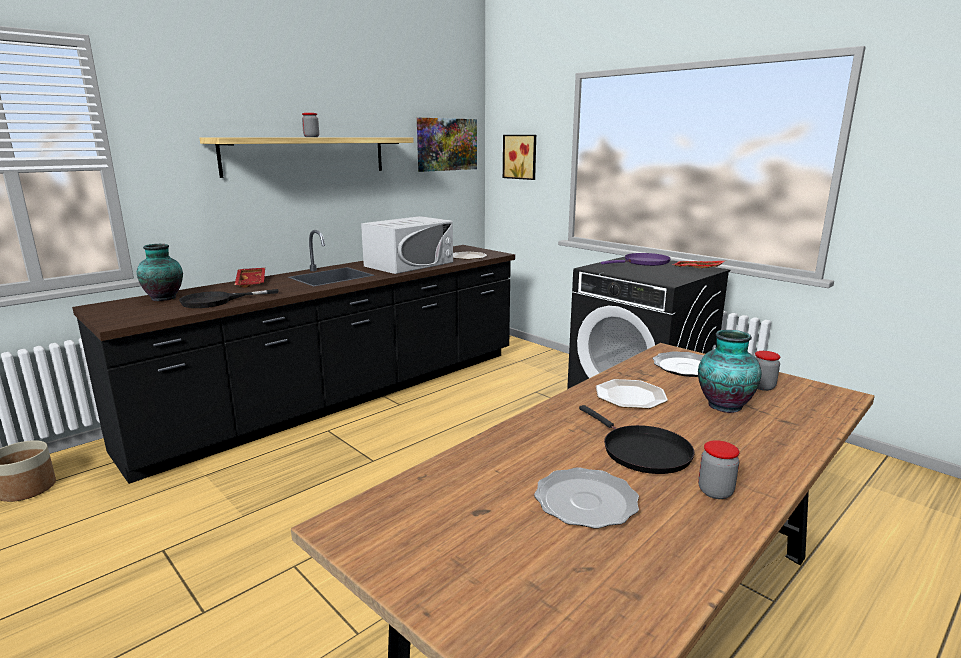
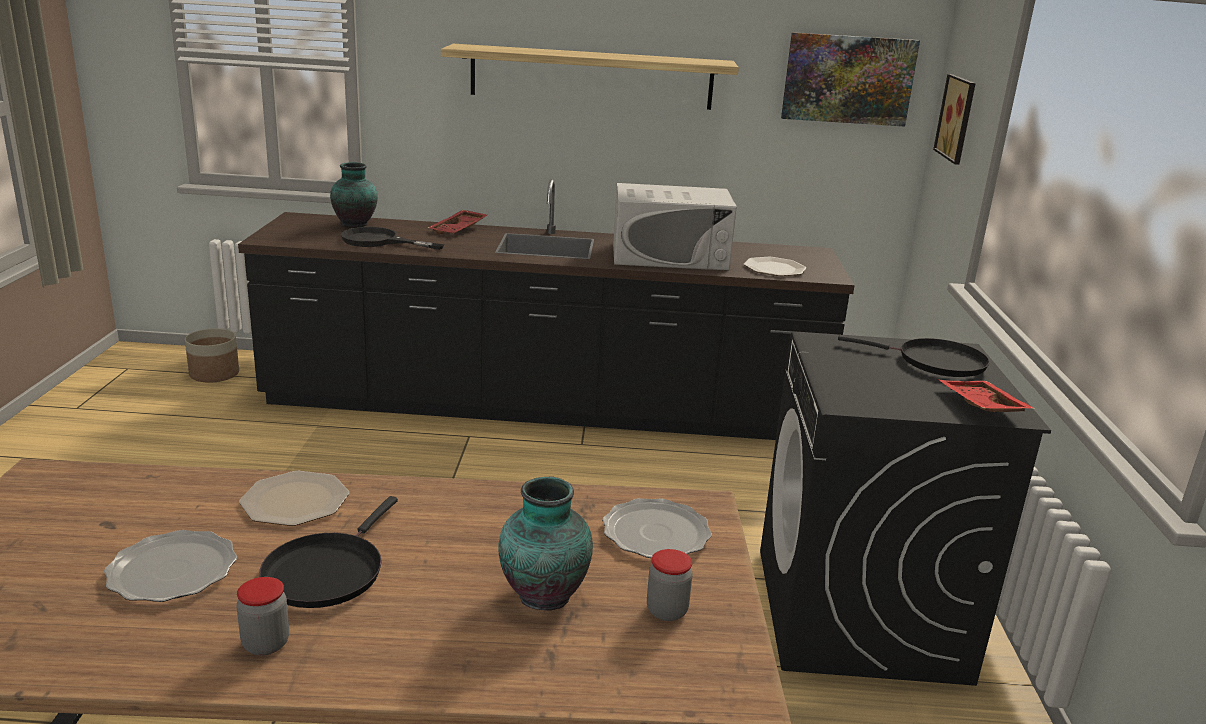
camera: 45 degrees right, 5 degrees up
(311, 137) = (581, 54): jar -> none
(629, 395) = (489, 521): plate -> plate (295, 500)
(644, 262) = (935, 362): purple frying pan -> black frying pan

